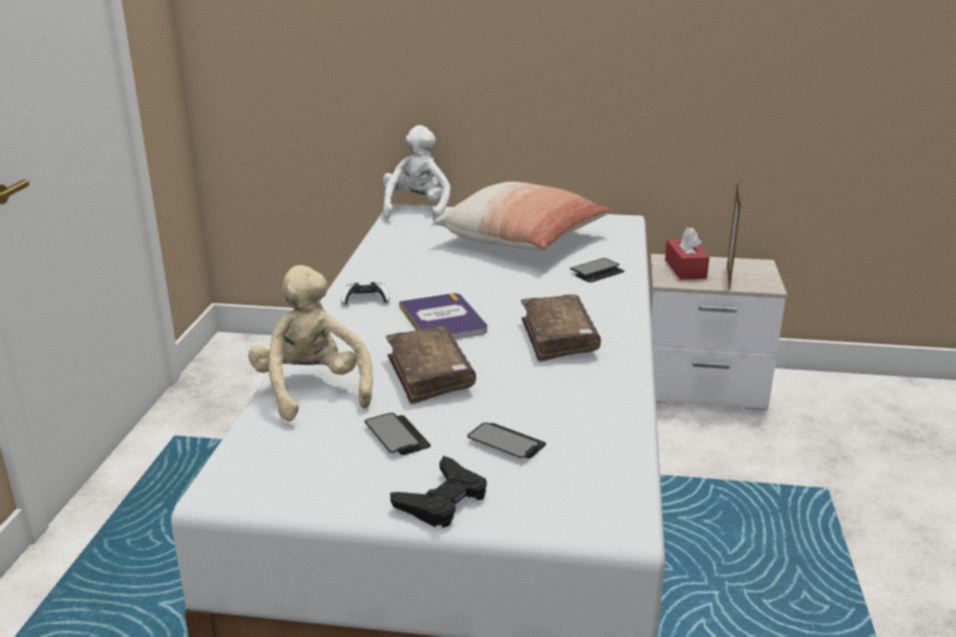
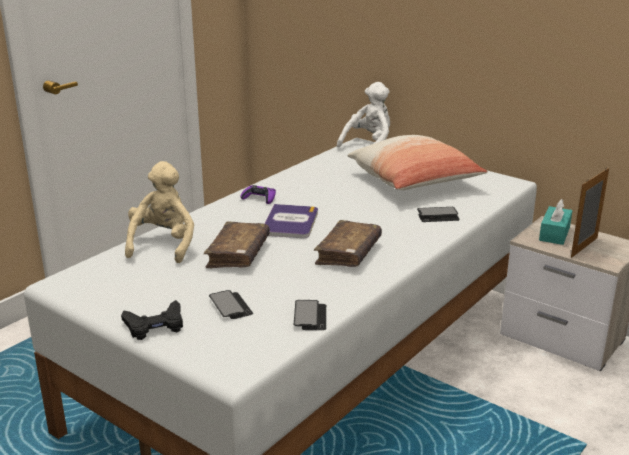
camera: 30 degrees right, 0 degrees up
(365, 299) = (259, 198): white game controller -> purple game controller
(397, 436) = (175, 283): phone -> phone (310, 316)
(685, 269) = (554, 233): red tissue box -> turquoise tissue box

